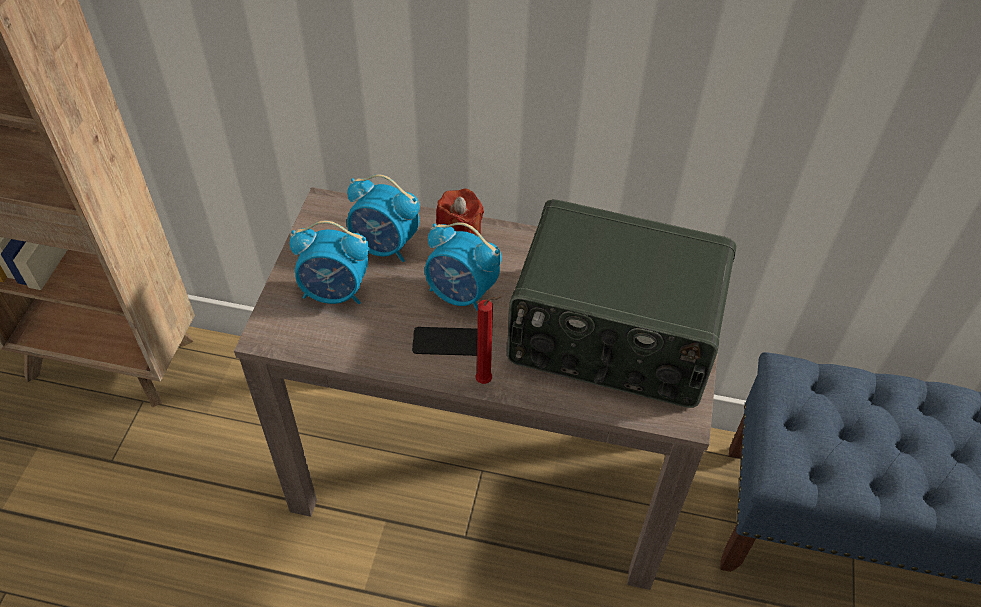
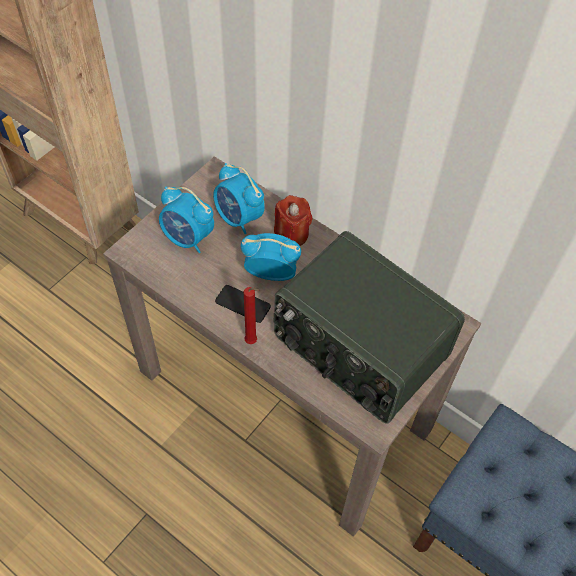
camera: 25 degrees right, 5 degrees up
(461, 294) = (271, 273): alarm clock -> alarm clock turned 135 degrees clockwise

